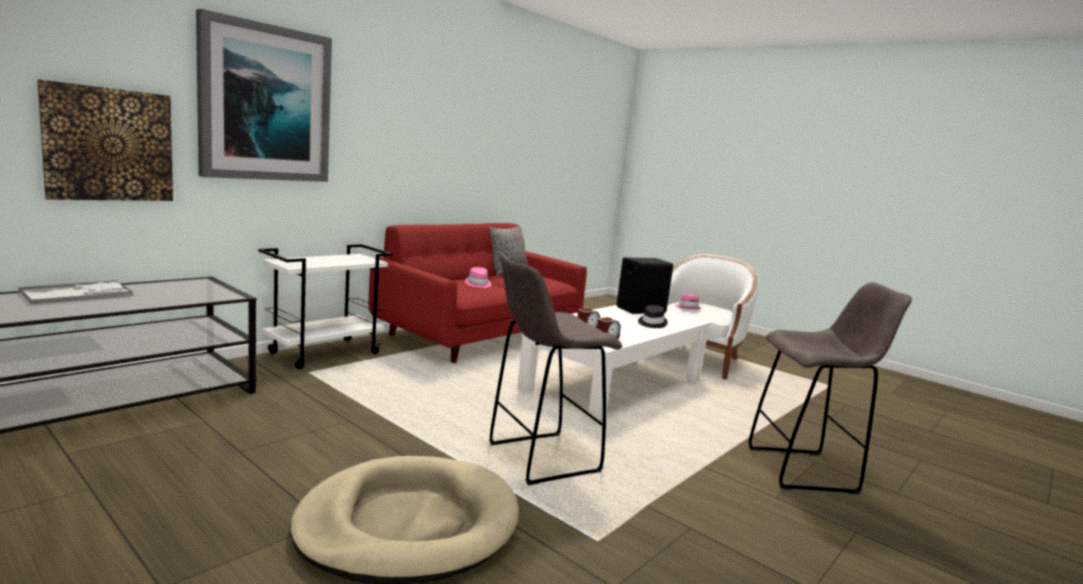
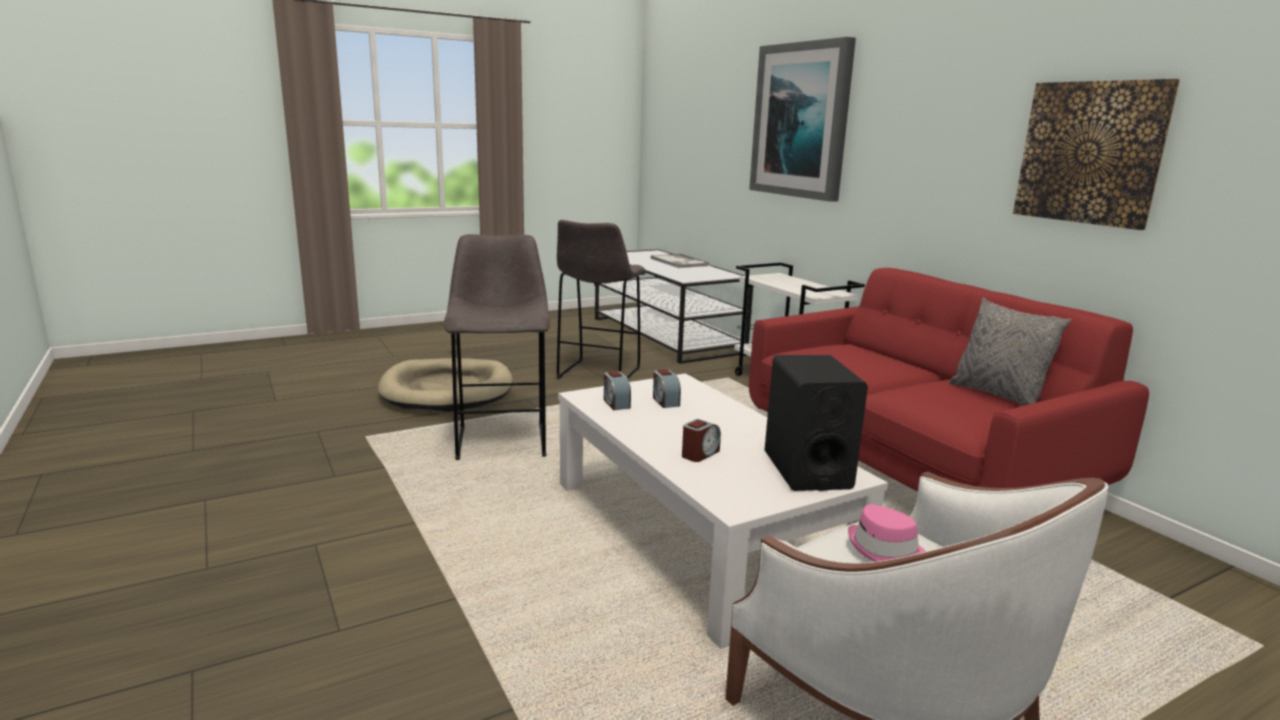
camera: 110 degrees right, 5 degrees up
(109, 144) = (721, 164): picture -> picture (1090, 153)
(478, 284) = (865, 364): pink hat -> none
(651, 323) = (700, 454): black hat -> alarm clock
(804, 470) = (333, 602): grey stool -> grey stool (598, 374)

